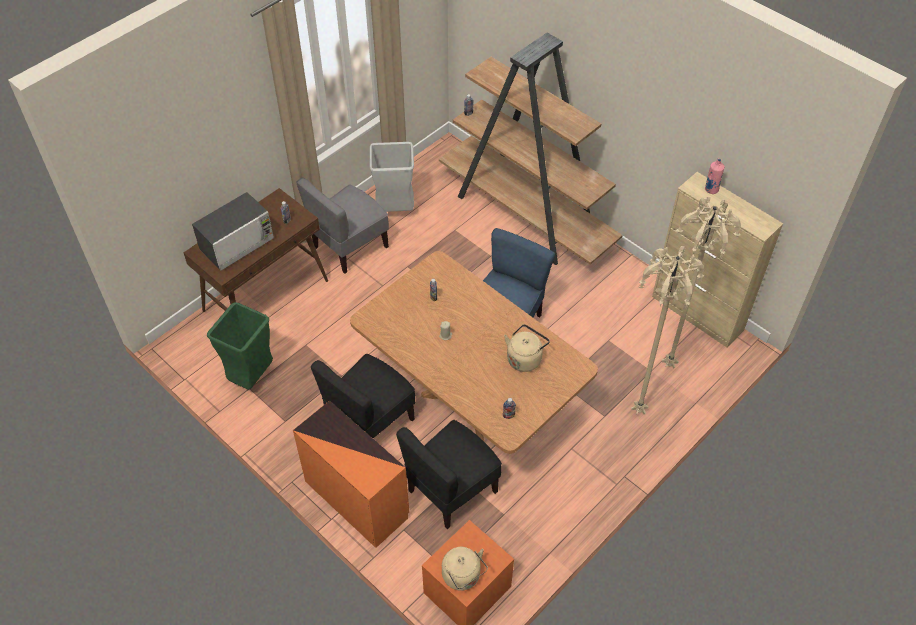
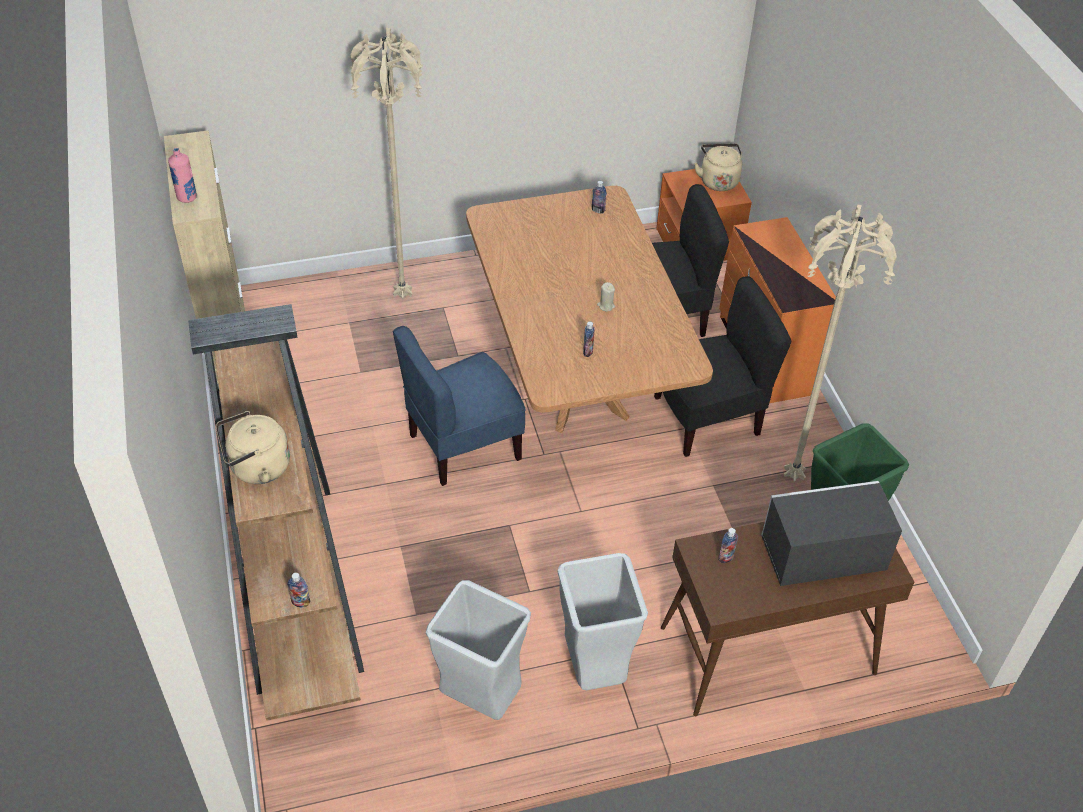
camera: 150 degrees left, 5 degrees down
(349, 247) = (594, 670): grey chair -> grey trash can
(525, 358) = (535, 248): beige kettle -> beige kettle (256, 468)
(670, 364) = (321, 318): beige floor lamp -> beige floor lamp (791, 476)

